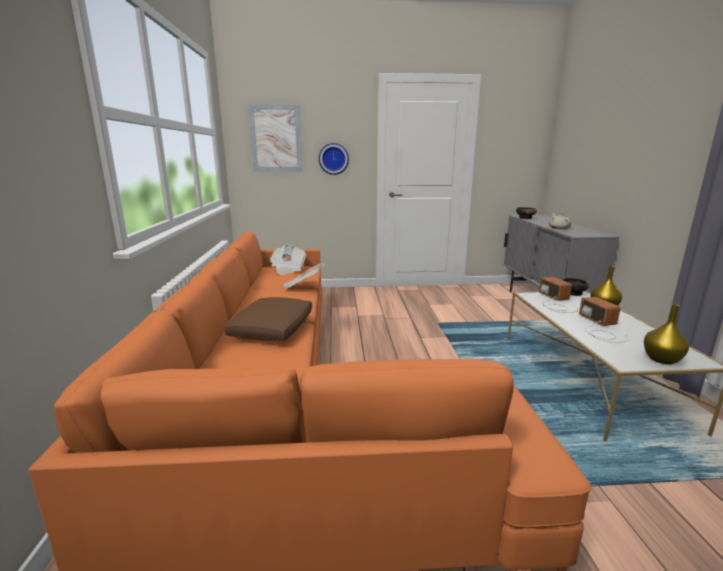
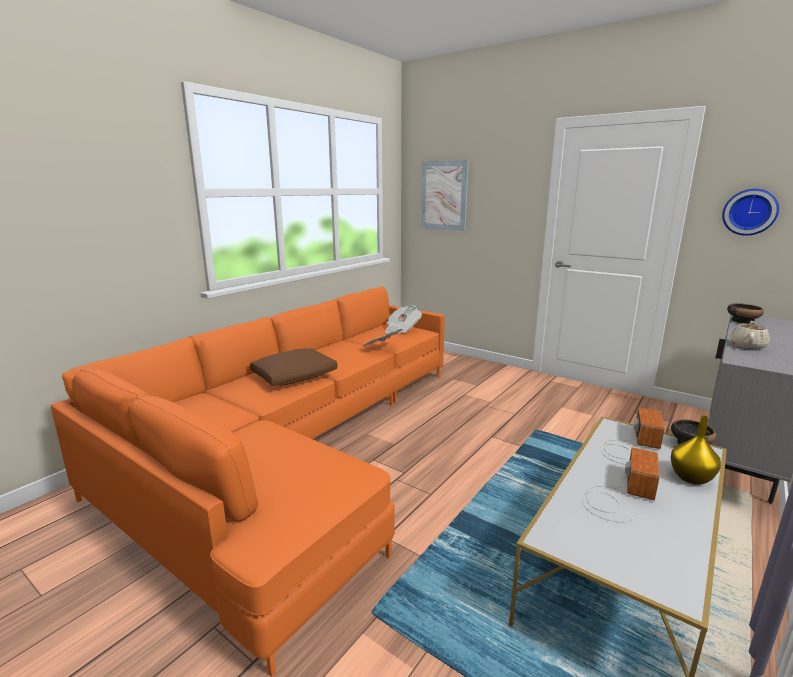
camera: 40 degrees right, 0 degrees up
(333, 159) = (497, 218): wall clock -> wall clock (749, 212)
(662, 360) = (614, 562): yellow vase -> none

